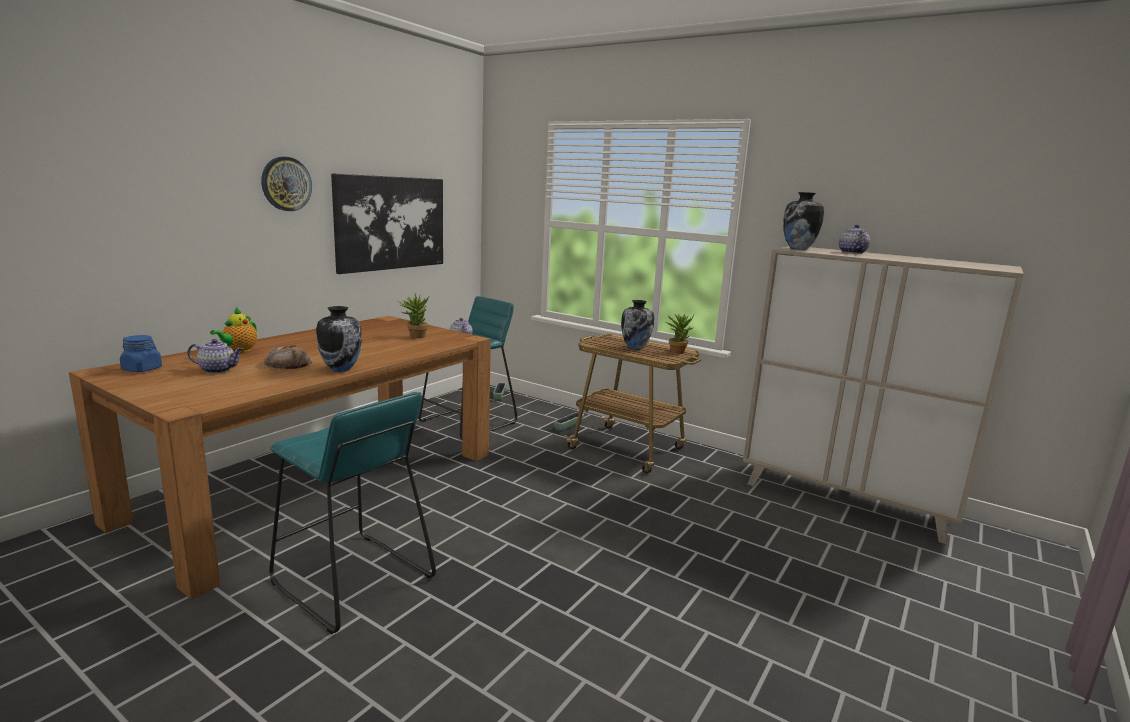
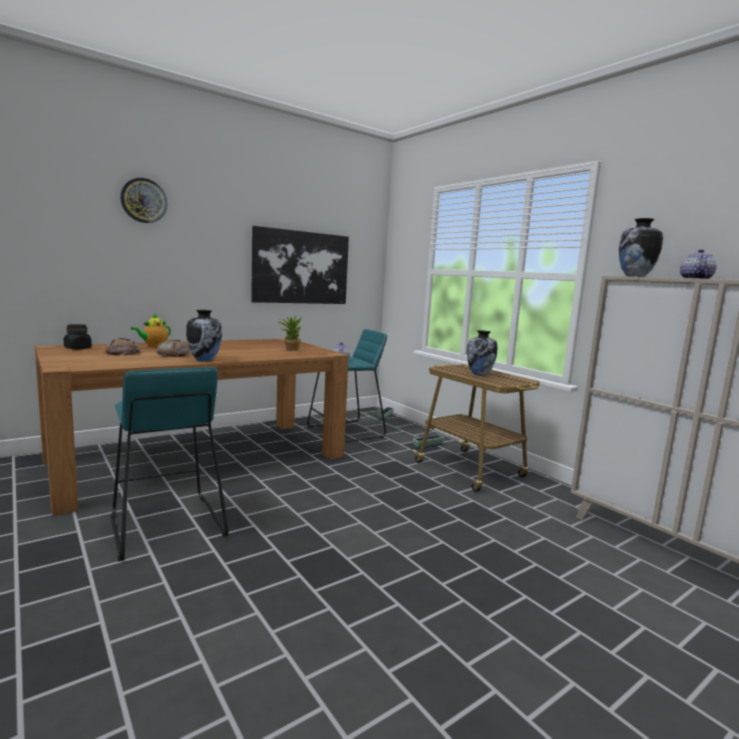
camera: 20 degrees right, 5 degrees down
(142, 369) = (78, 348): blue jar -> black jar
(218, 370) = (123, 353): teapot -> bread
(286, 184) = (214, 231): wall clock -> wall clock (143, 200)
(677, 351) = (518, 380): potted plant -> none

